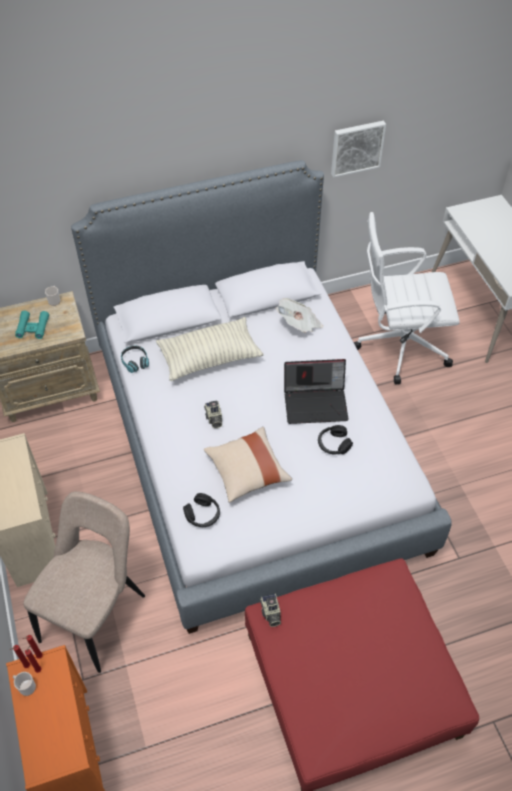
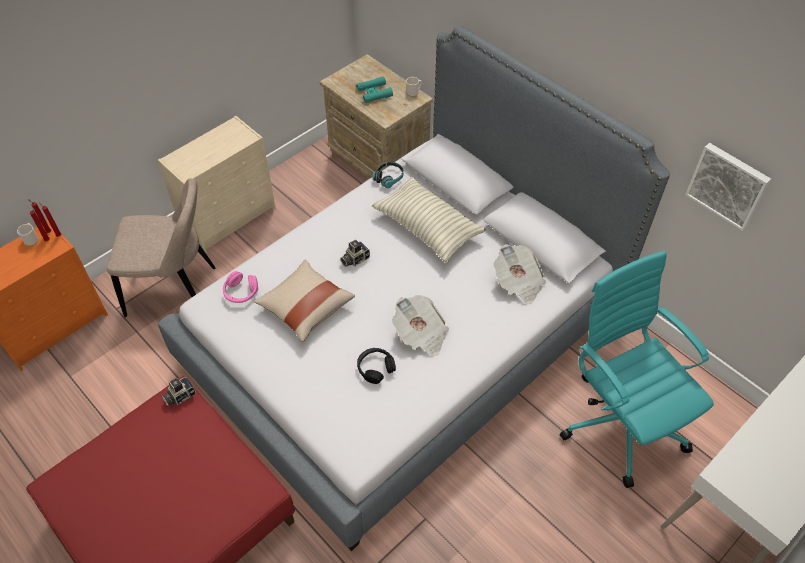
camera: 65 degrees right, 0 degrees up
(203, 515) = (241, 292): black headphones -> pink headphones
(316, 403) = (420, 334): laptop -> newspaper
(399, 345) = (621, 421): white office chair -> turquoise office chair

